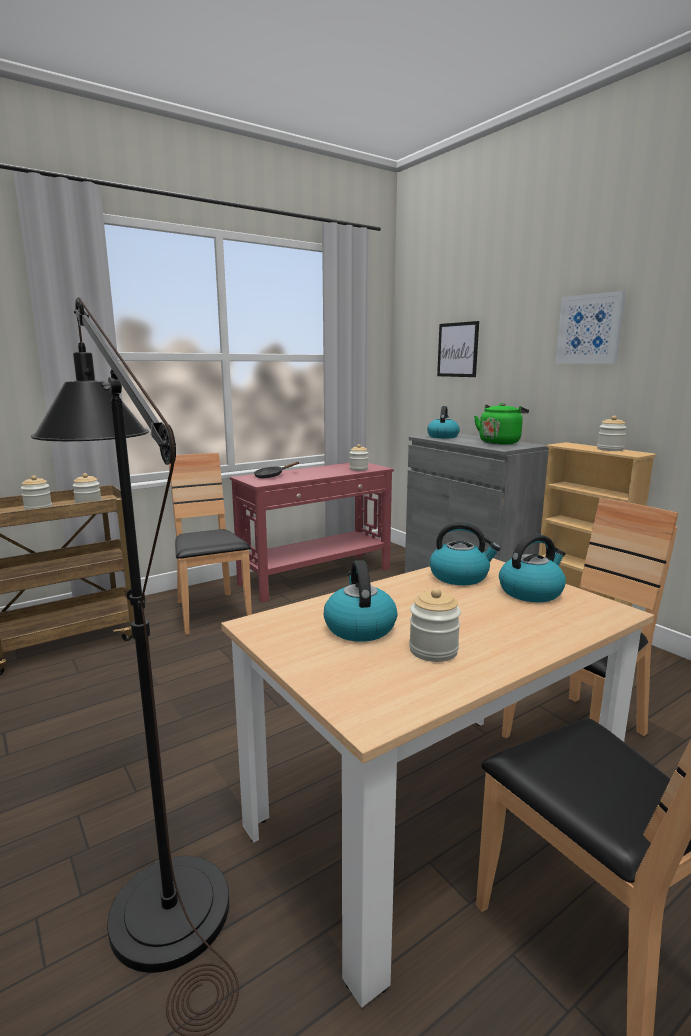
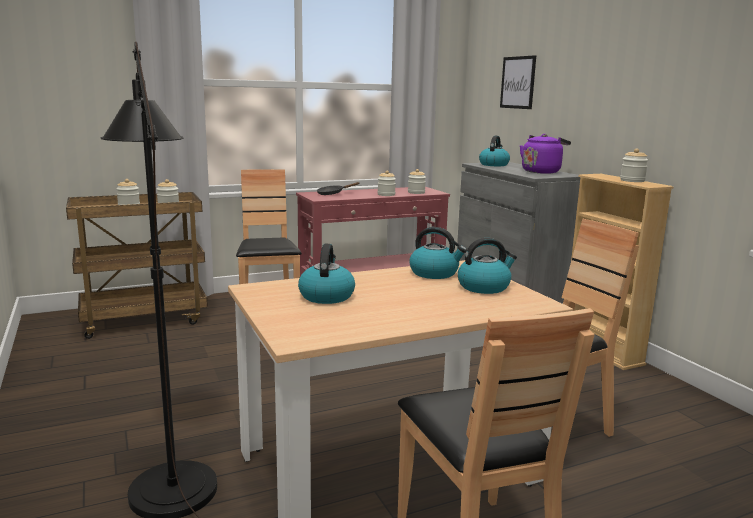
camera: 10 degrees right, 0 degrees up
(433, 650) = (370, 312): jar -> jar (386, 195)
(500, 442) = (542, 171): green kettle -> purple kettle
(590, 329) = (625, 65): picture -> none

